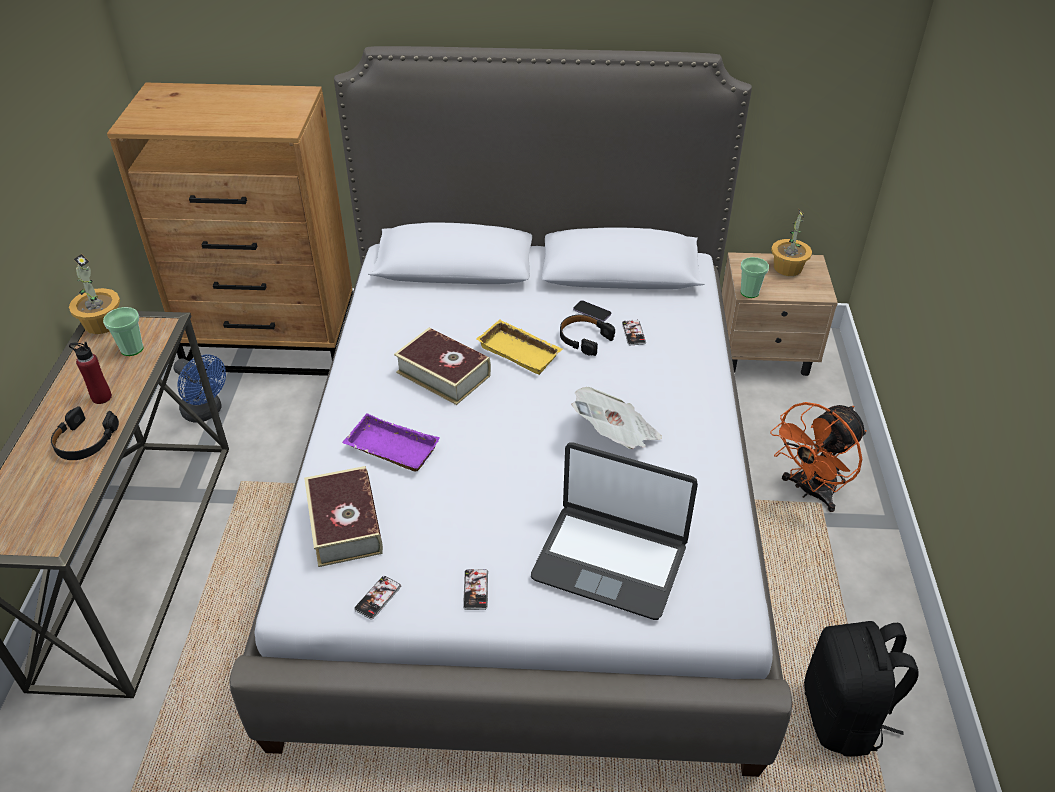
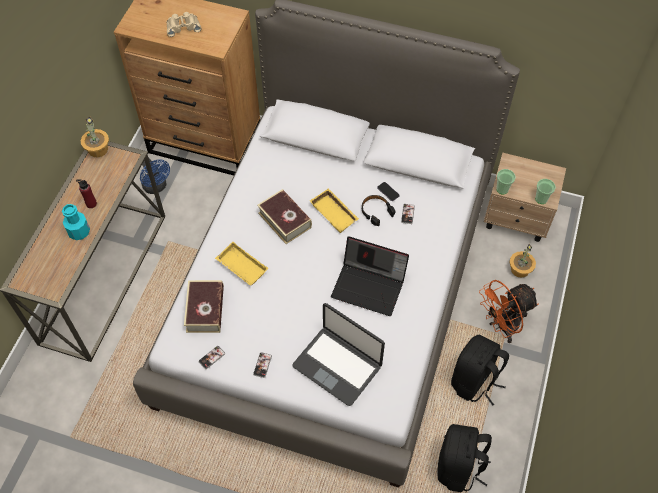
camera: 15 degrees right, 15 degrees up
(85, 441) = (79, 232): black headphones -> turquoise bottle
(132, 349) = (112, 172): cup -> cup (541, 199)
(222, 113) = (183, 26): none -> beige binoculars
(389, 449) = (240, 267): purple tray -> yellow tray
(615, 436) = (369, 286): newspaper -> laptop
(787, 268) = (536, 174): potted plant -> potted plant (519, 269)
(806, 578) = (474, 381): none -> black backpack

